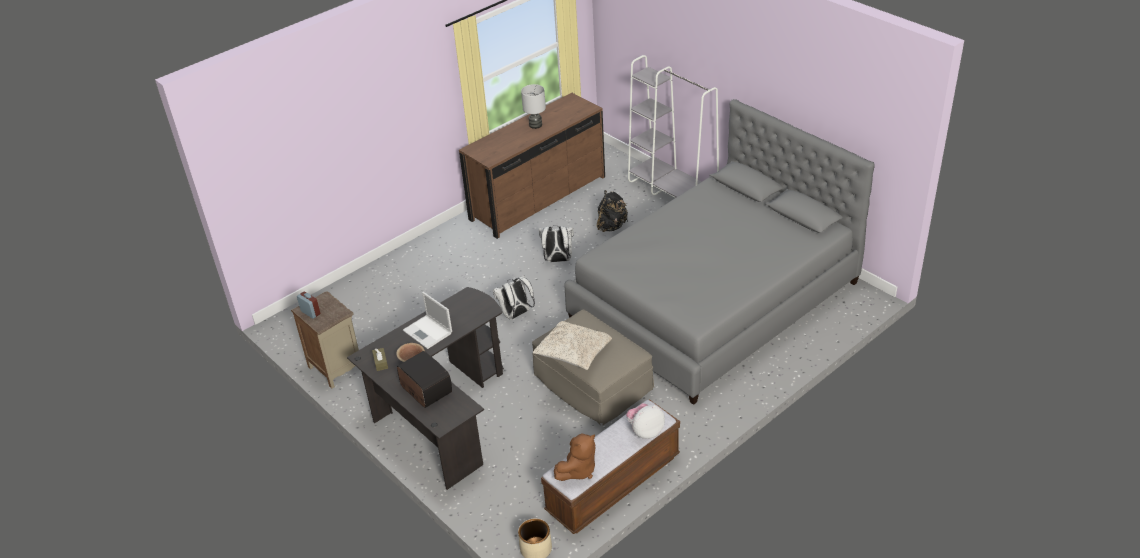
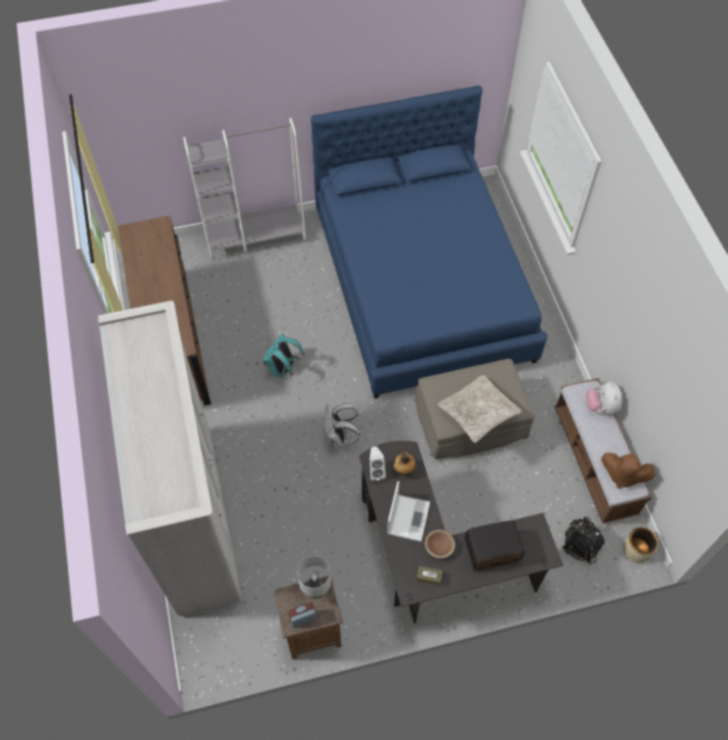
camera: 65 degrees left, 20 degrees up
(396, 271) = (195, 516): none -> white wardrobe
(428, 332) = (408, 517): laptop -> laptop turned 60 degrees counterclockwise
(459, 300) = (376, 470): none -> white speaker
(470, 314) = (403, 469): none -> bottle
(535, 125) = (152, 281): grey table lamp -> grey table lamp (315, 589)
(557, 260) = (283, 369): white backpack -> turquoise backpack
(578, 470) = (622, 475): brown plush toy -> brown plush toy turned 135 degrees clockwise
(611, 226) = (265, 304): black backpack -> black backpack (580, 545)
(715, 300) = (422, 284): grey bed -> blue bed

